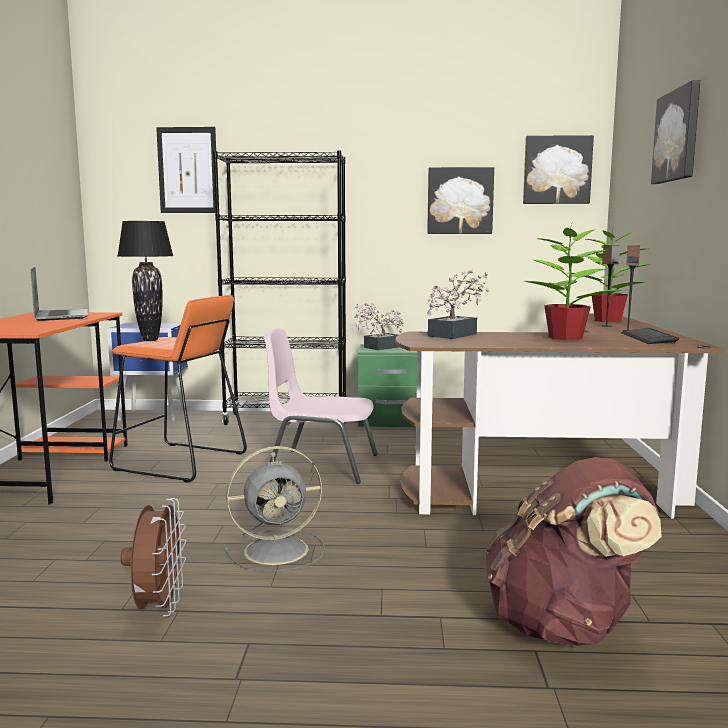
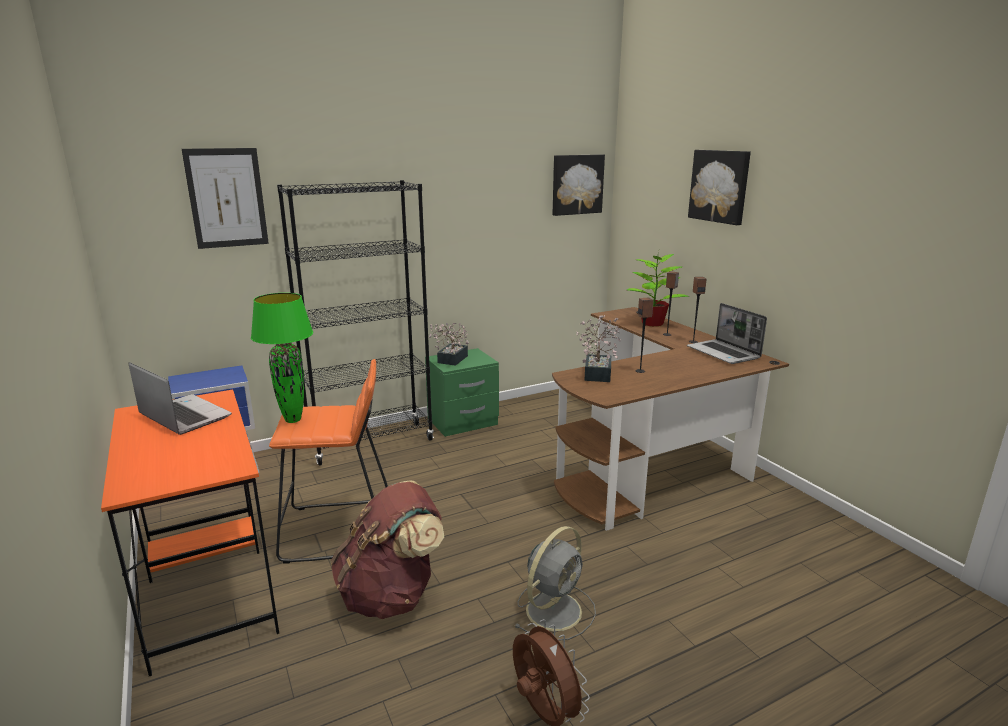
camera: 30 degrees left, 10 degrees up
(150, 340) = (293, 420): black table lamp -> green table lamp
(321, 465) = (471, 496): pink chair -> none
(460, 201) = (503, 215): picture -> none
(506, 337) = (640, 371): none -> speaker
(564, 625) = (797, 606): brown backpack -> brown backpack (392, 595)
(566, 337) = (677, 363): potted plant -> none
(648, 338) = (724, 353): keyboard -> laptop

